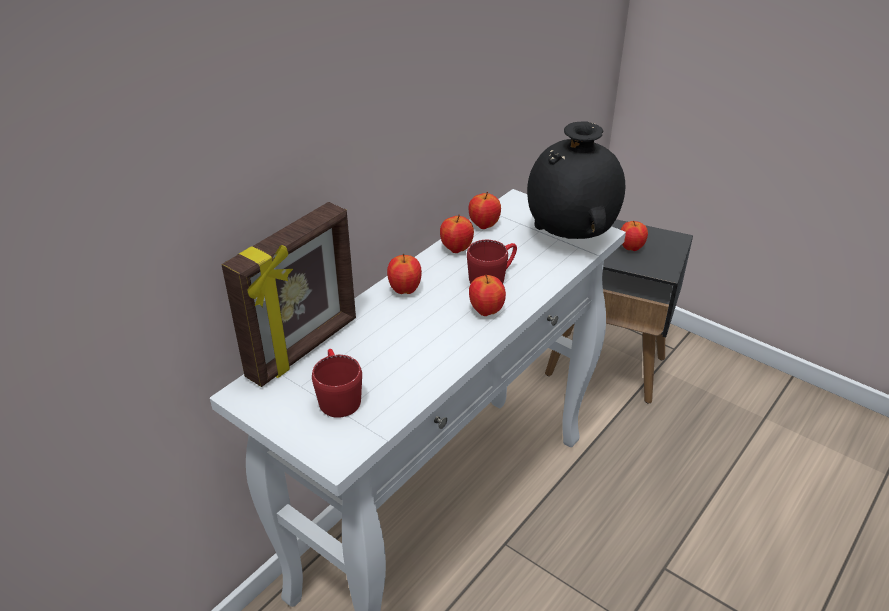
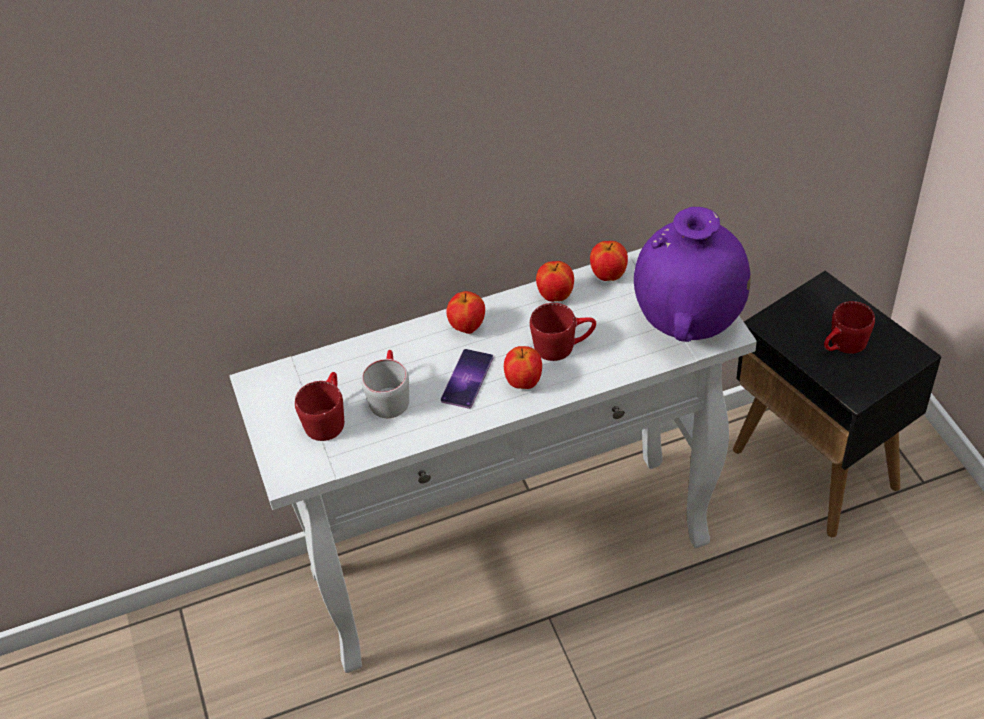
camera: 35 degrees right, 10 degrees up
(304, 348) = (334, 357): picture frame -> none
(380, 359) = (389, 395): none -> grey mug
(437, 324) = (467, 379): none -> phone
(570, 236) = (688, 324): black vase -> purple vase
(631, 248) = (843, 346): apple -> red mug

